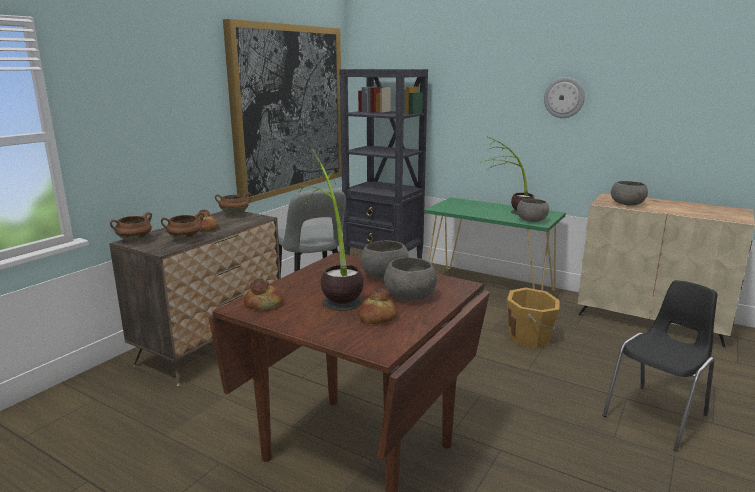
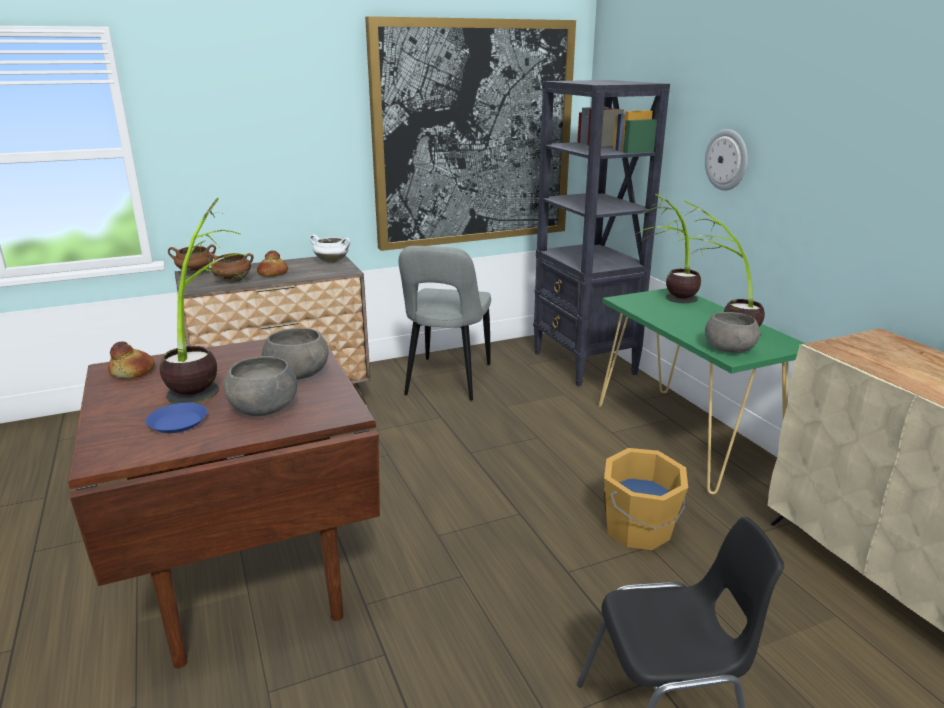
camera: 35 degrees right, 5 degrees up
(235, 214) = (332, 262): brown cooking pot -> white cooking pot
(377, 318) = (178, 422): bread -> blue plate
(461, 205) = (668, 302): none -> potted plant
(564, 97) = (846, 145): wall clock -> wall clock (727, 160)
(627, 204) = (876, 359): grey bowl -> none

